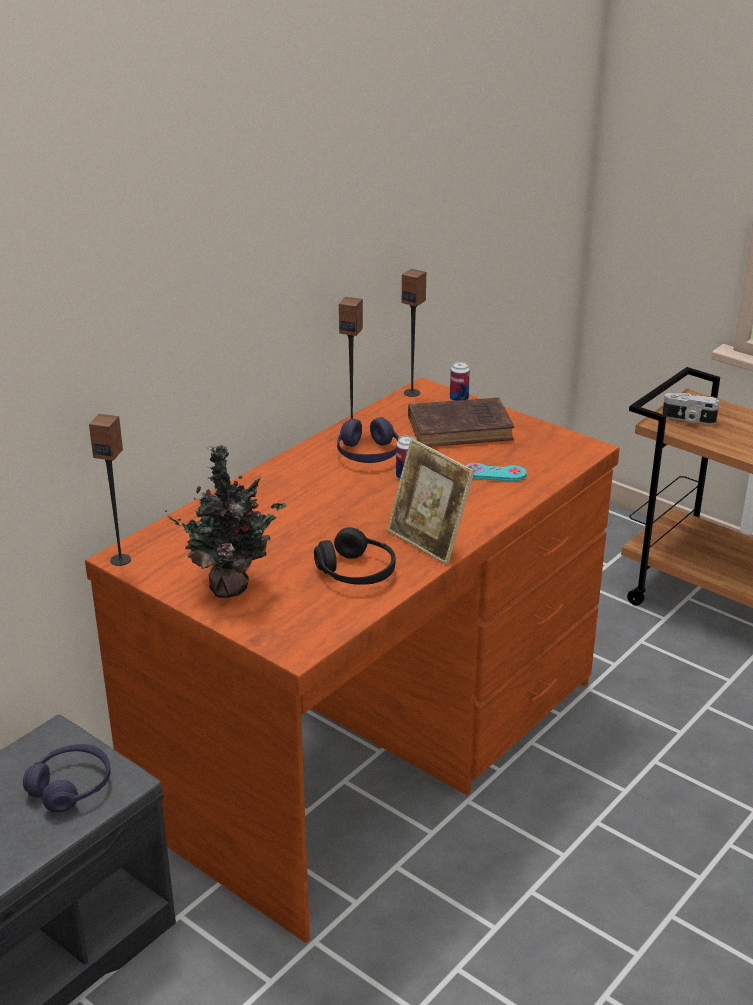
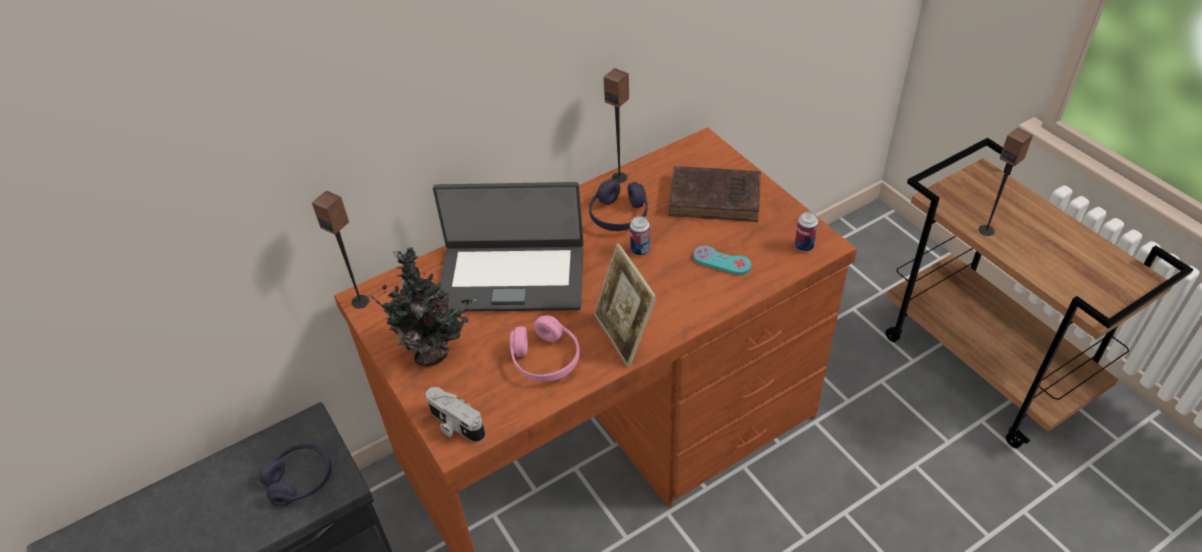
camera: 20 degrees right, 15 degrees up
(281, 516) = (512, 277): none -> laptop
(356, 572) = (545, 359): black headphones -> pink headphones
(412, 393) = (690, 146): speaker -> speaker (986, 230)
(459, 399) = (729, 161): can -> can (804, 246)
(688, 419) = (967, 198): camera -> camera (455, 425)

